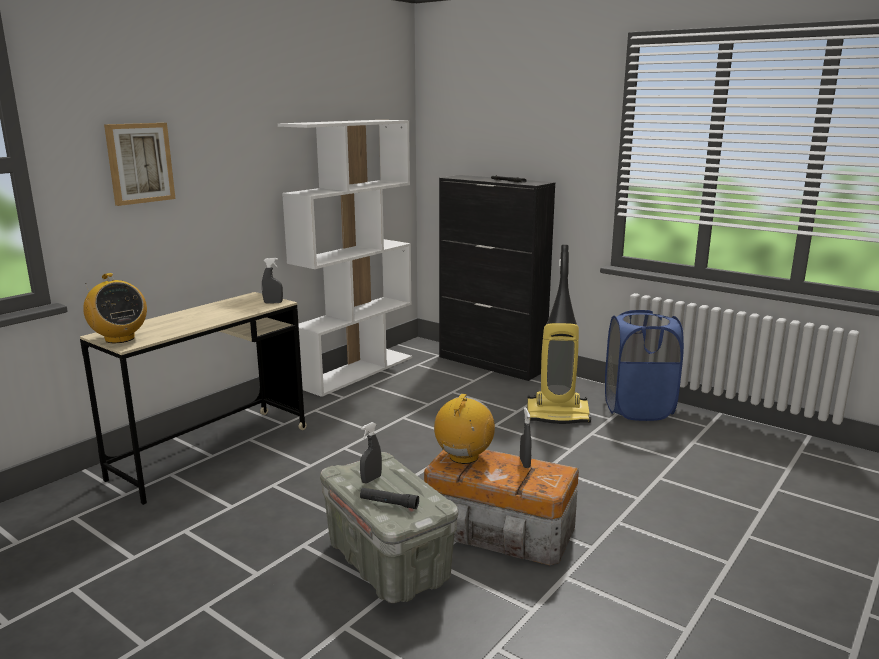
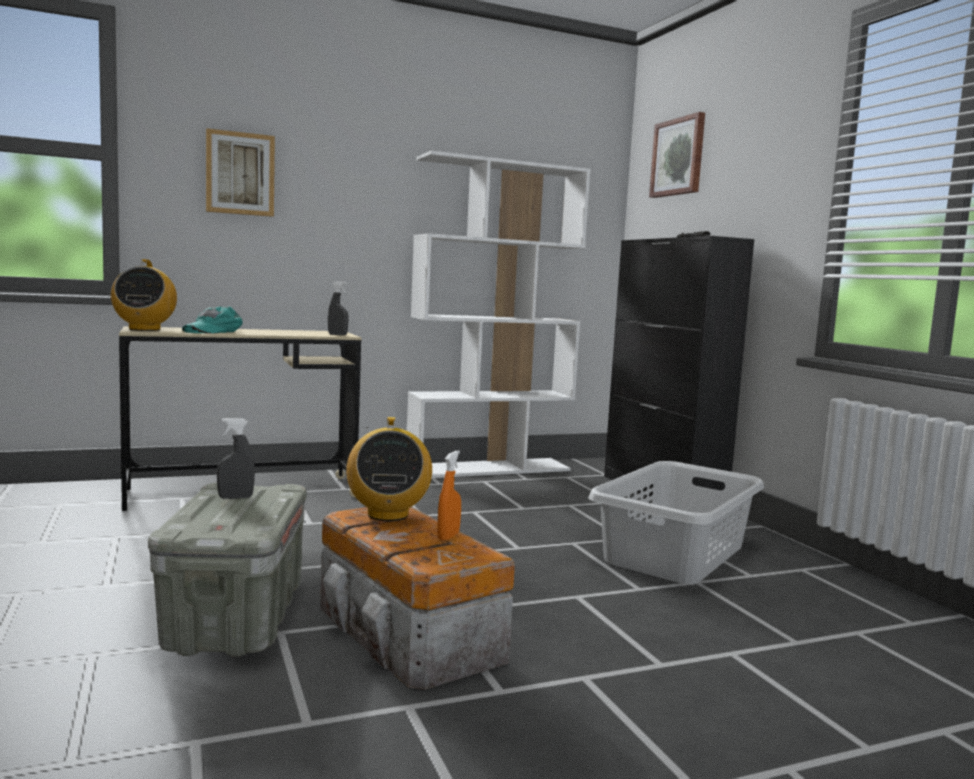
camera: 30 degrees right, 10 degrees down
(175, 324) = (212, 331): none -> turquoise cap
(389, 503) = (207, 516): black flashlight -> none
(464, 457) = (387, 514): radio -> radio turned 120 degrees clockwise
(472, 108) = (678, 157): none -> picture
(525, 463) = (448, 536): grey spray bottle -> orange spray bottle
(558, 415) = (676, 554): vacuum cleaner -> grey laundry basket
(638, 409) = (813, 577): blue laundry basket -> none

